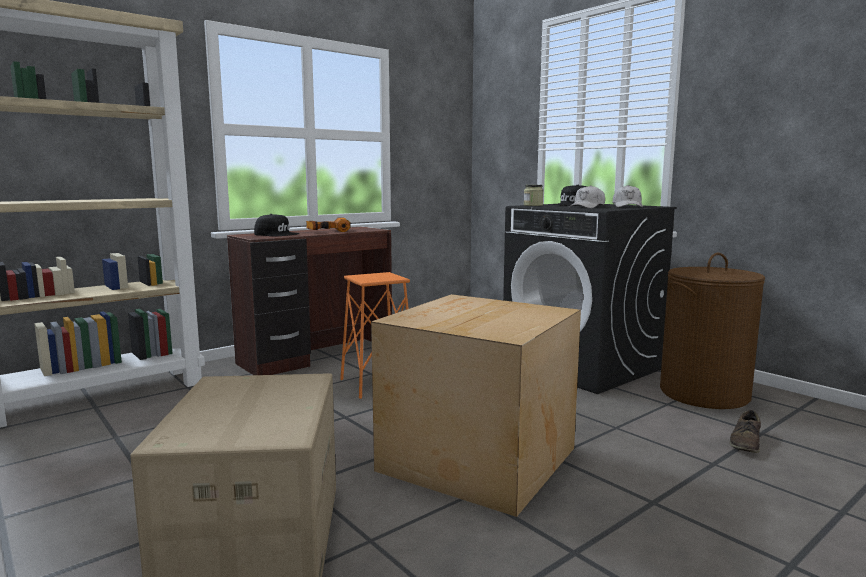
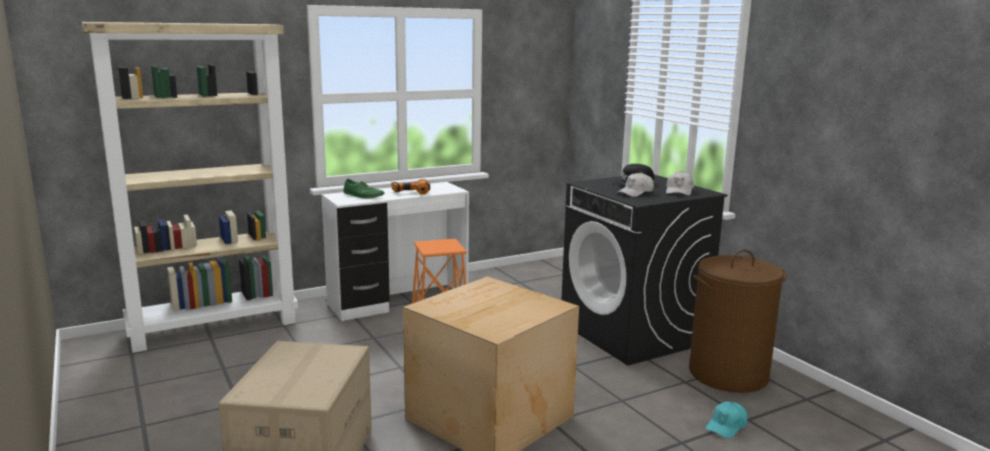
camera: 10 degrees right, 5 degrees up
(277, 234) = (363, 196): black cap -> green shoe
(318, 356) = (399, 301): brown desk -> white desk
(533, 205) = (593, 182): jar -> none
(746, 442) = (726, 426): brown shoe -> turquoise cap

